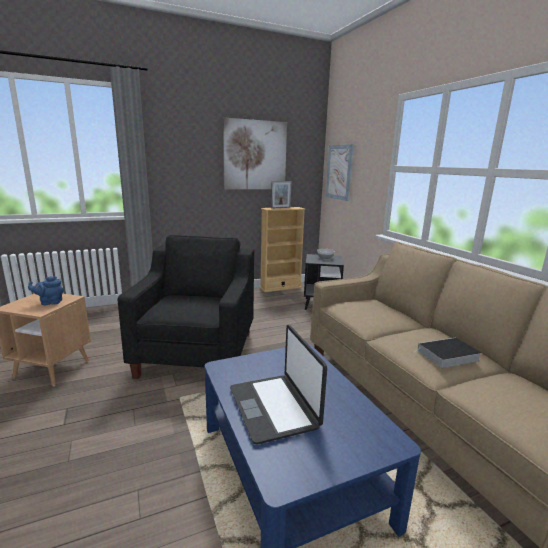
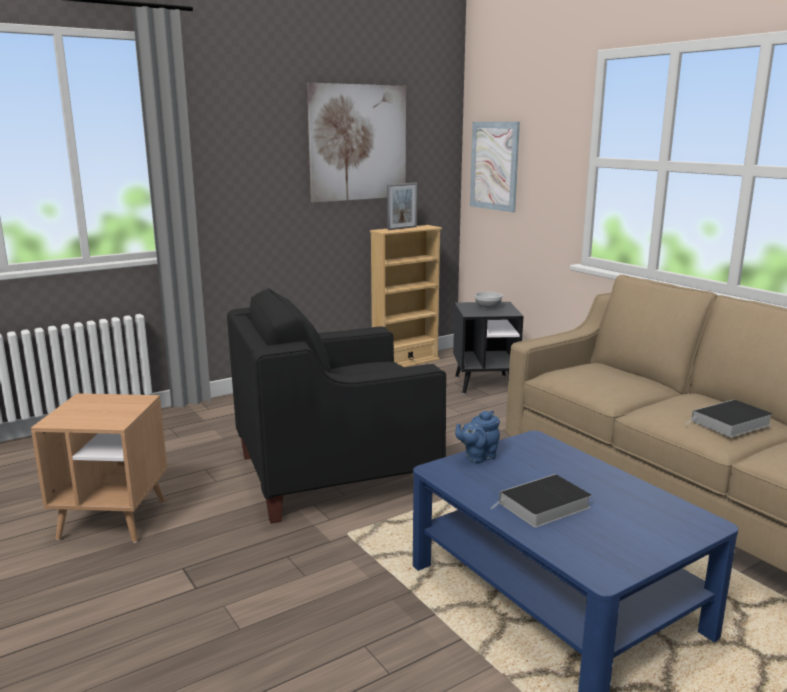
camera: 10 degrees left, 0 degrees up
(50, 302) = (115, 409): blue teapot -> blue teapot (478, 457)
(198, 353) = (334, 473): black armchair -> black armchair turned 105 degrees counterclockwise
(274, 407) = (543, 506): laptop -> book

